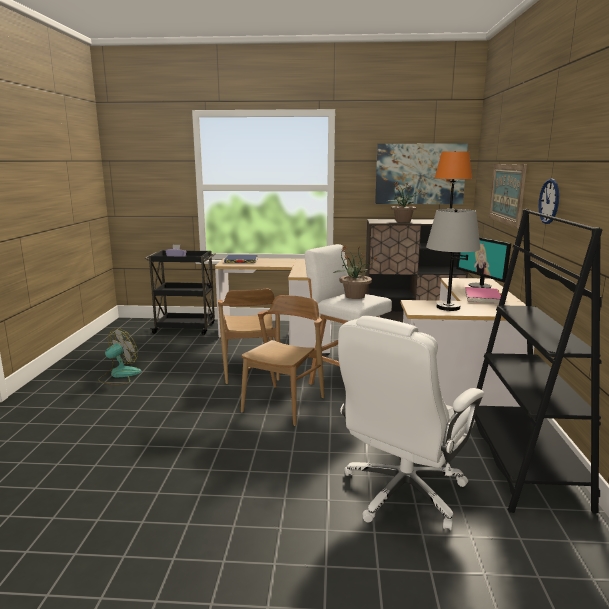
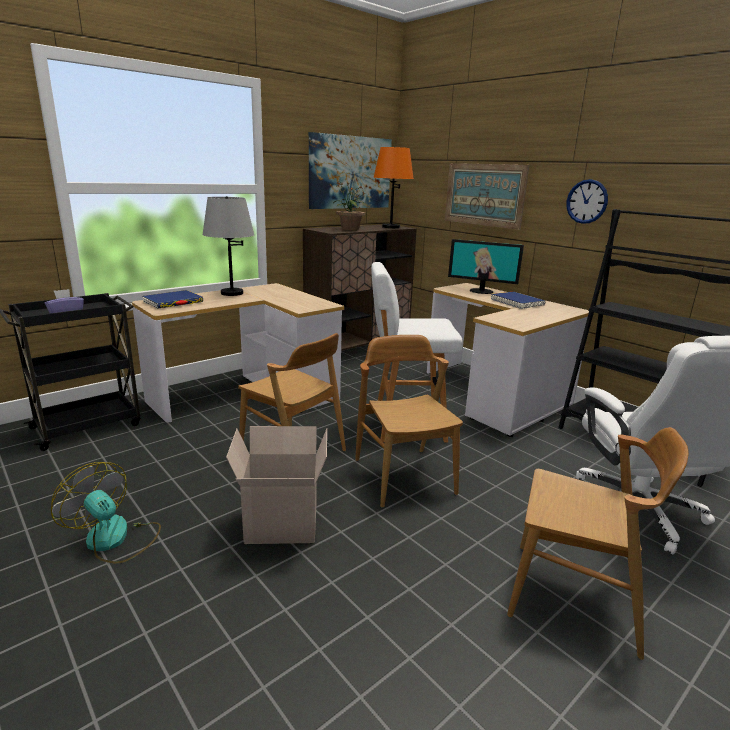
camera: 45 degrees left, 5 degrees up
(119, 375) = (115, 540): fan -> fan turned 45 degrees counterclockwise
(182, 398) = (280, 526): none -> cardboard box
(250, 497) = (574, 597): none -> brown chair
(354, 296) = (422, 323): potted plant -> none
(448, 307) = (525, 317): grey table lamp -> grey table lamp (232, 293)
(482, 298) = (517, 302): pink book -> blue book

